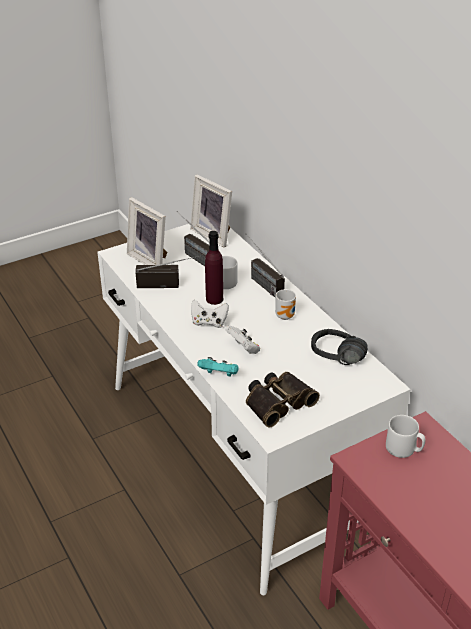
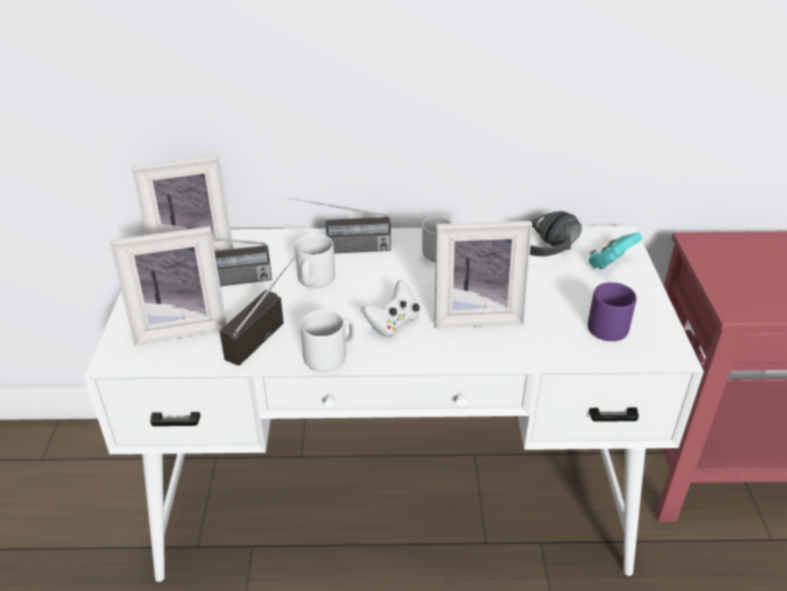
camera: 60 degrees left, 0 degrees up
(214, 299) = (343, 300): purple bottle -> none
(219, 375) = (518, 356): turquoise game controller -> turquoise game controller (610, 264)
(243, 348) = (476, 314): white game controller -> picture frame
(278, 402) = (605, 325): binoculars -> purple mug
(404, 449) = (731, 268): grey mug -> grey mug (330, 356)

